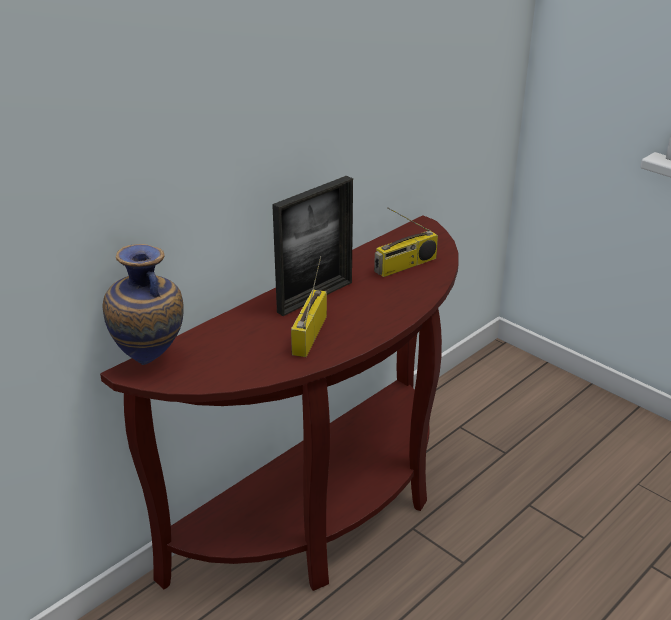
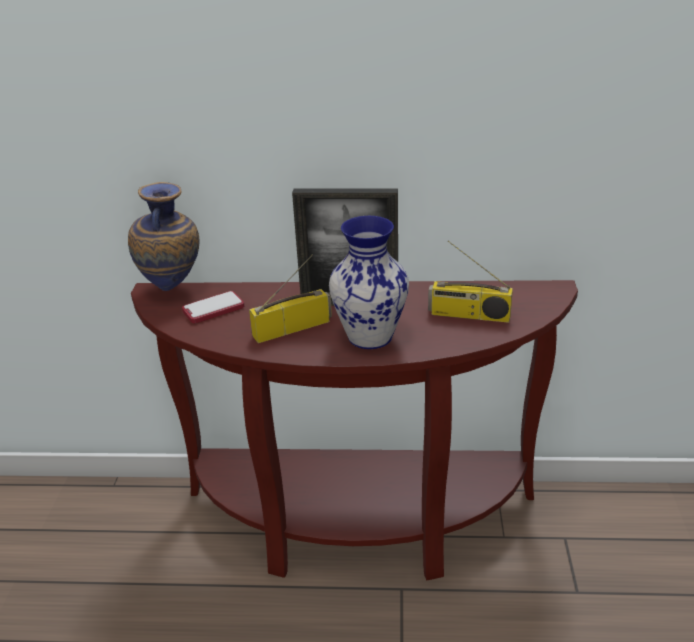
camera: 50 degrees right, 0 degrees up
(219, 354) = (213, 309): none -> phone
(371, 311) = (369, 336): none -> vase

